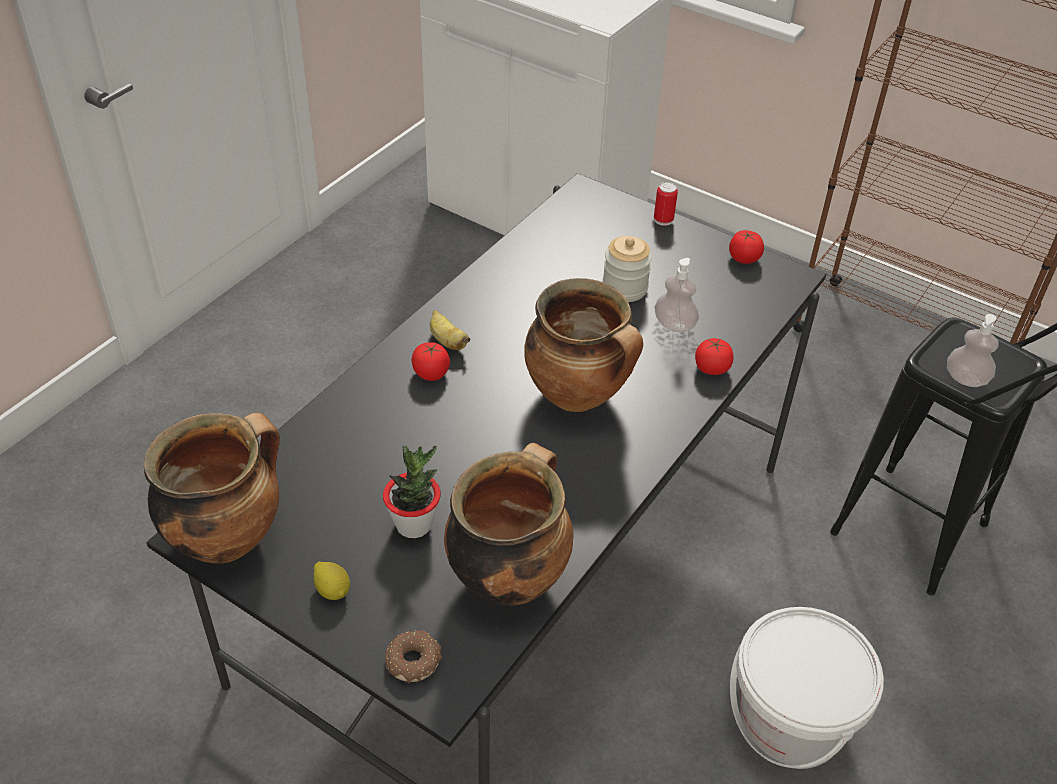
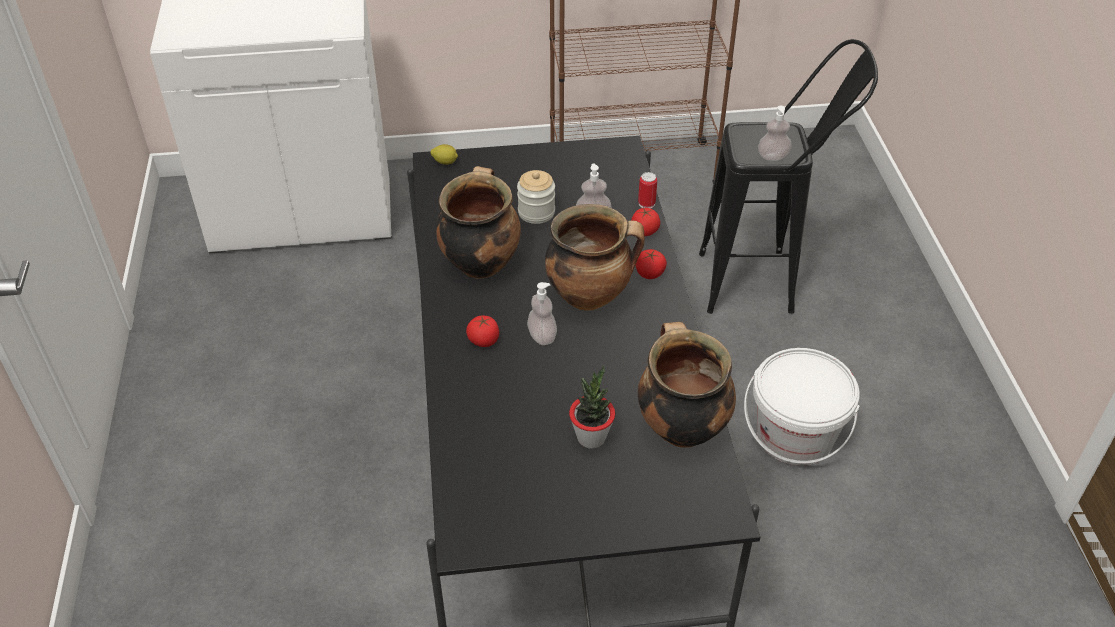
camera: 40 degrees left, 0 degrees up
(227, 536) = (486, 529): cooking pot -> cooking pot (480, 263)
(333, 590) = (593, 509): lemon -> lemon (445, 162)
(414, 660) = (688, 510): donut -> none
(447, 341) = (468, 314): banana -> none
(486, 403) = (542, 336): none -> soap dispenser
(663, 219) = (506, 154): can -> can (646, 203)
(744, 258) = (583, 152): tomato -> tomato (649, 273)

